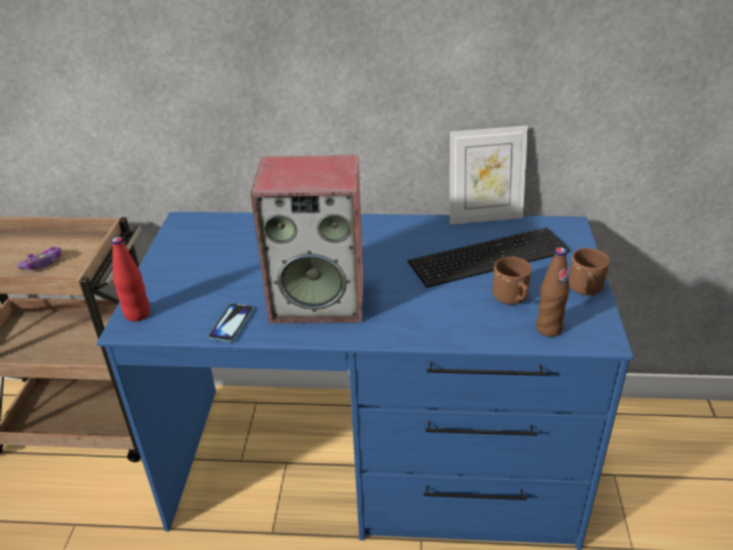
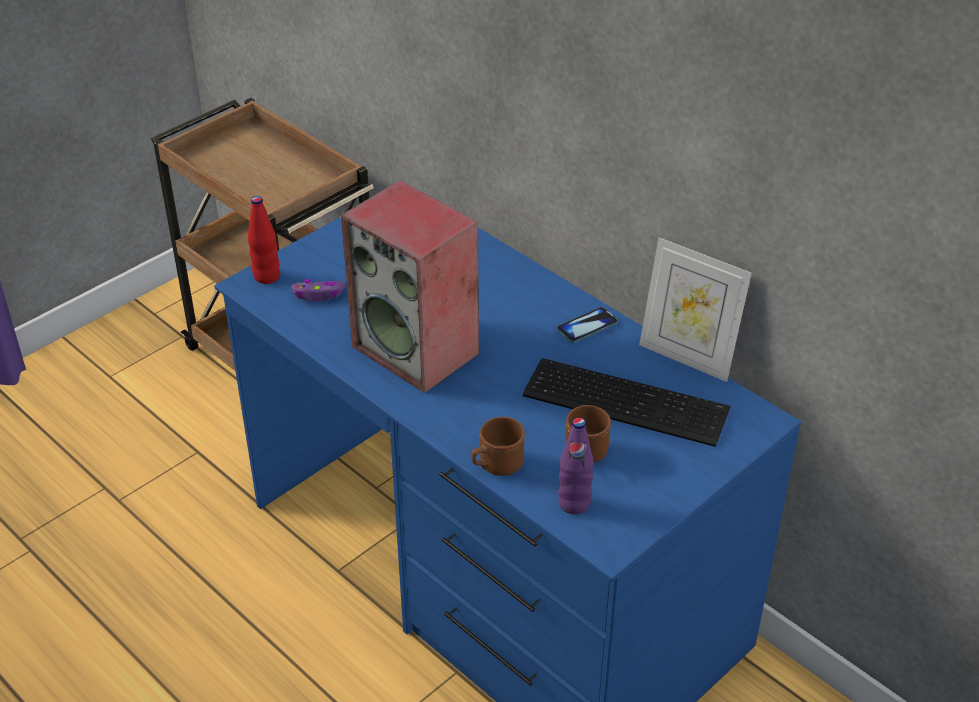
camera: 40 degrees right, 5 degrees up
(43, 263) = (266, 181): purple game controller -> purple game controller (318, 294)
(231, 323) = (324, 329): phone -> phone (587, 326)
(548, 328) = (574, 503): brown bottle -> purple bottle
(585, 290) = (667, 492): brown mug -> brown mug (496, 466)

